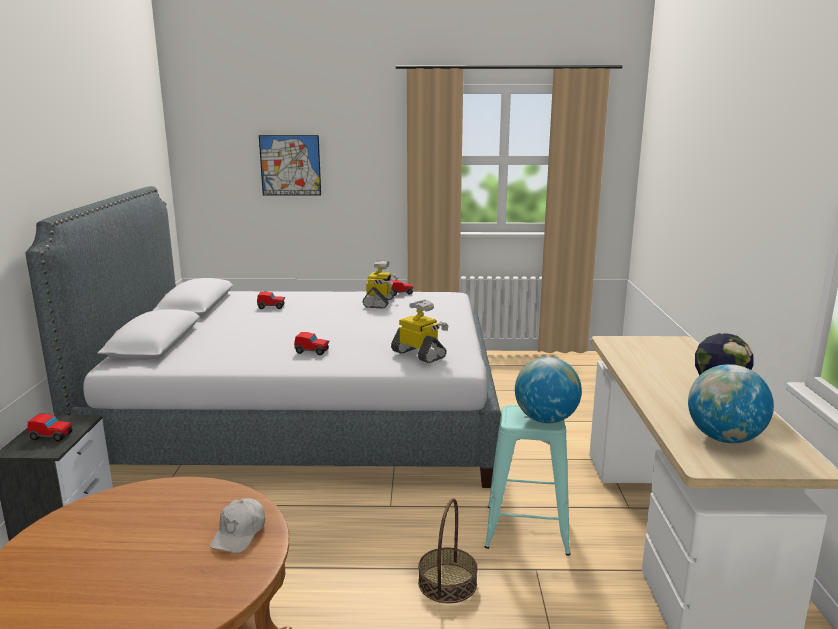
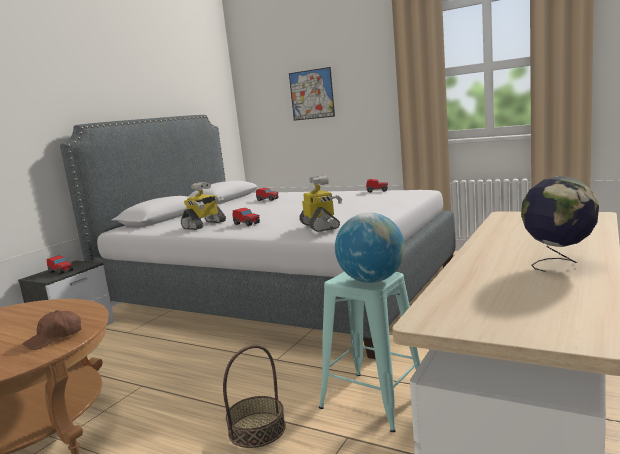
camera: 30 degrees right, 5 degrees down
(239, 533) = (54, 338): white cap -> brown cap
(379, 303) = (350, 196): toy robot -> toy robot (204, 225)
(724, 438) = (501, 299): globe -> none

